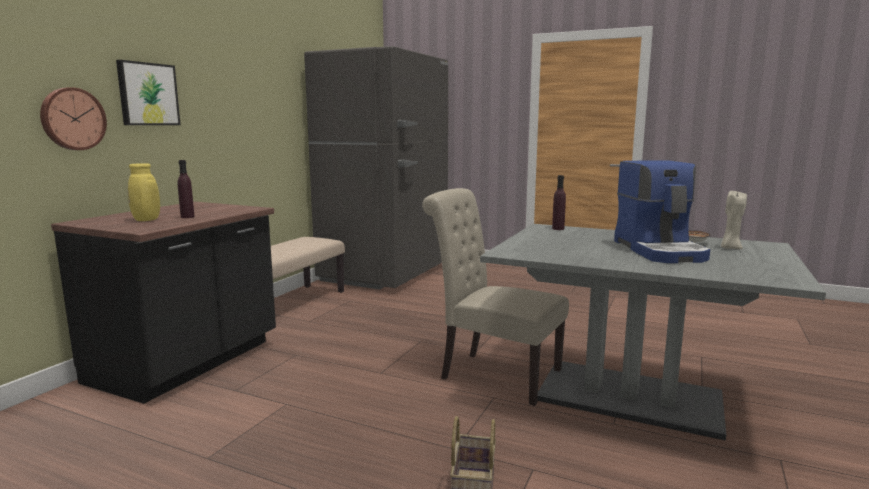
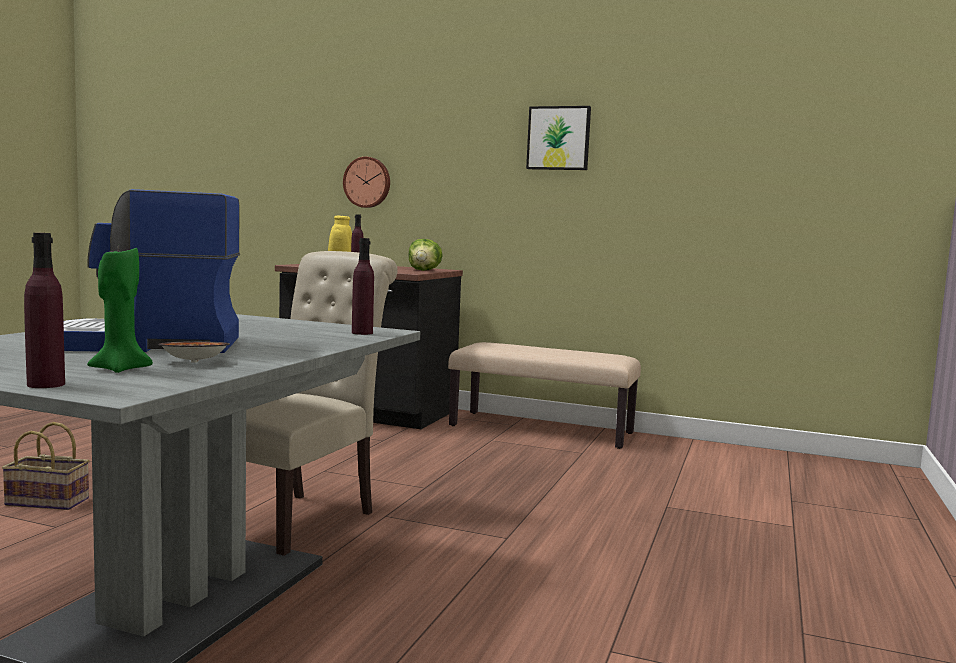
camera: 85 degrees right, 5 degrees down
(147, 94) = (435, 160): picture -> picture (559, 138)
(218, 206) = (424, 270): none -> lettuce
(386, 273) = (749, 468): grey fridge -> none
(730, 248) = (120, 369): beige candle -> green candle
(778, 252) = (46, 384): none -> purple bottle

